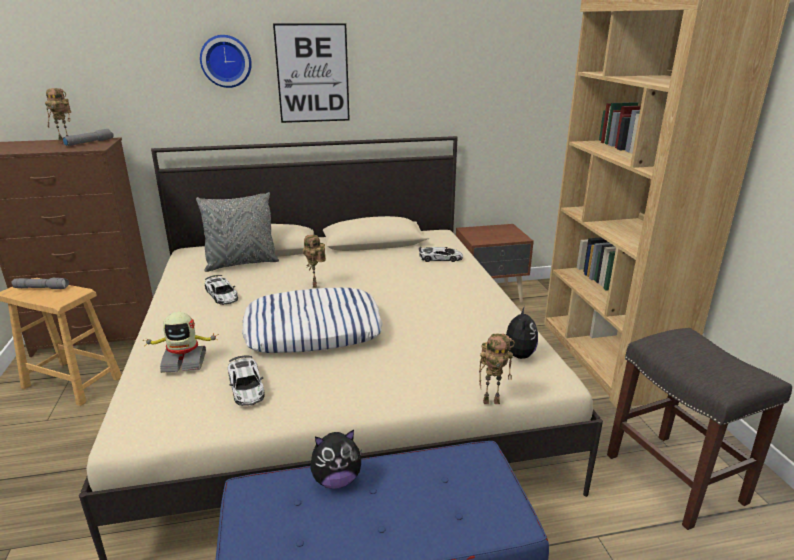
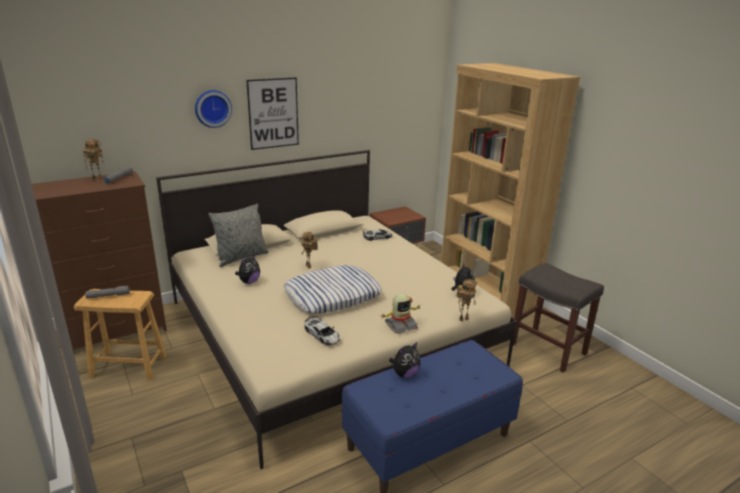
camera: 20 degrees left, 0 degrees up
(184, 361) = (268, 327): toy robot -> toy robot (400, 325)
(222, 295) = (249, 282): toy car -> plush toy

